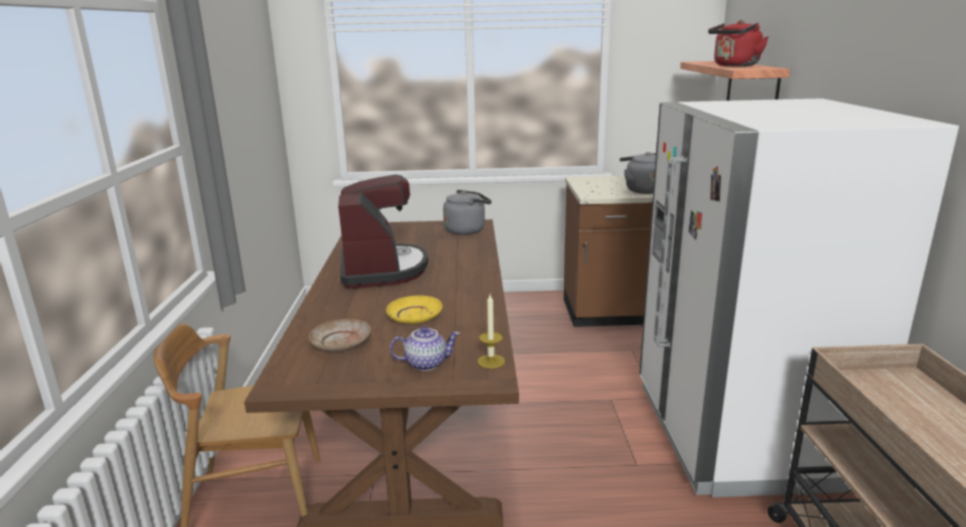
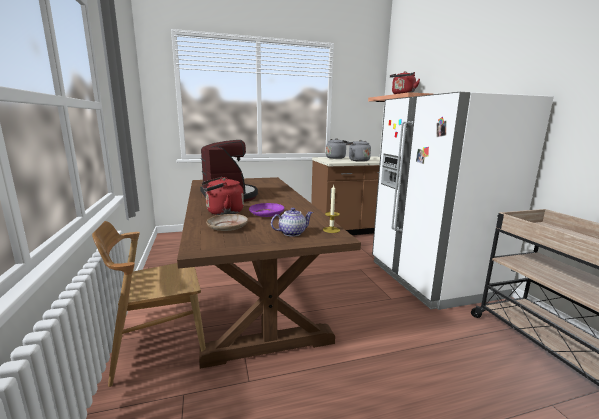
camera: 15 degrees left, 5 degrees down
(351, 308) = (222, 212): none -> red kettle
(415, 317) = (267, 214): yellow plate -> purple plate
(467, 230) = (267, 181): grey kettle -> grey kettle (336, 158)

